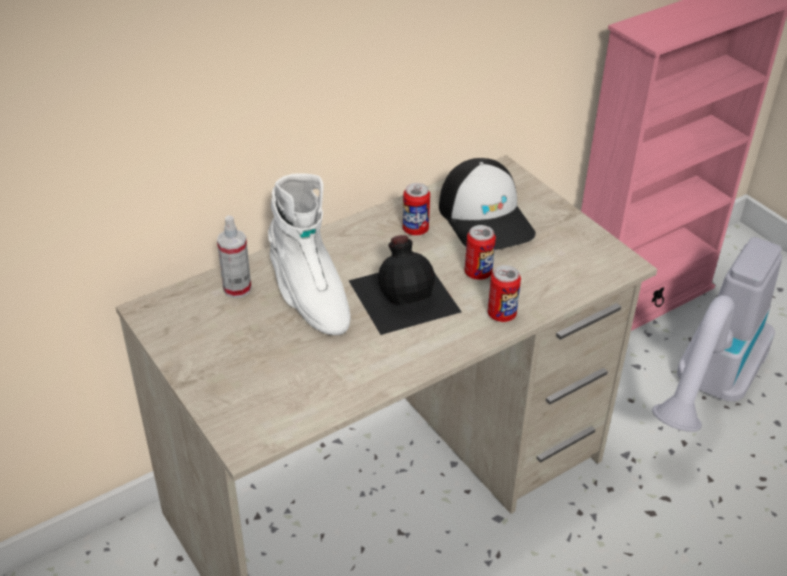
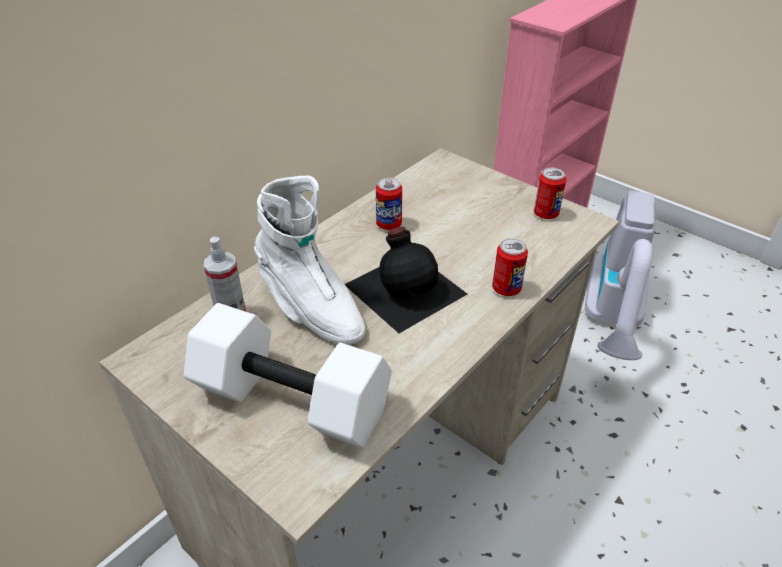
camera: 15 degrees left, 0 degrees up
(268, 371) = (295, 399): none -> white dumbbell
(478, 273) = (465, 254): can -> can (546, 214)
(486, 218) = (449, 203): cap -> none

